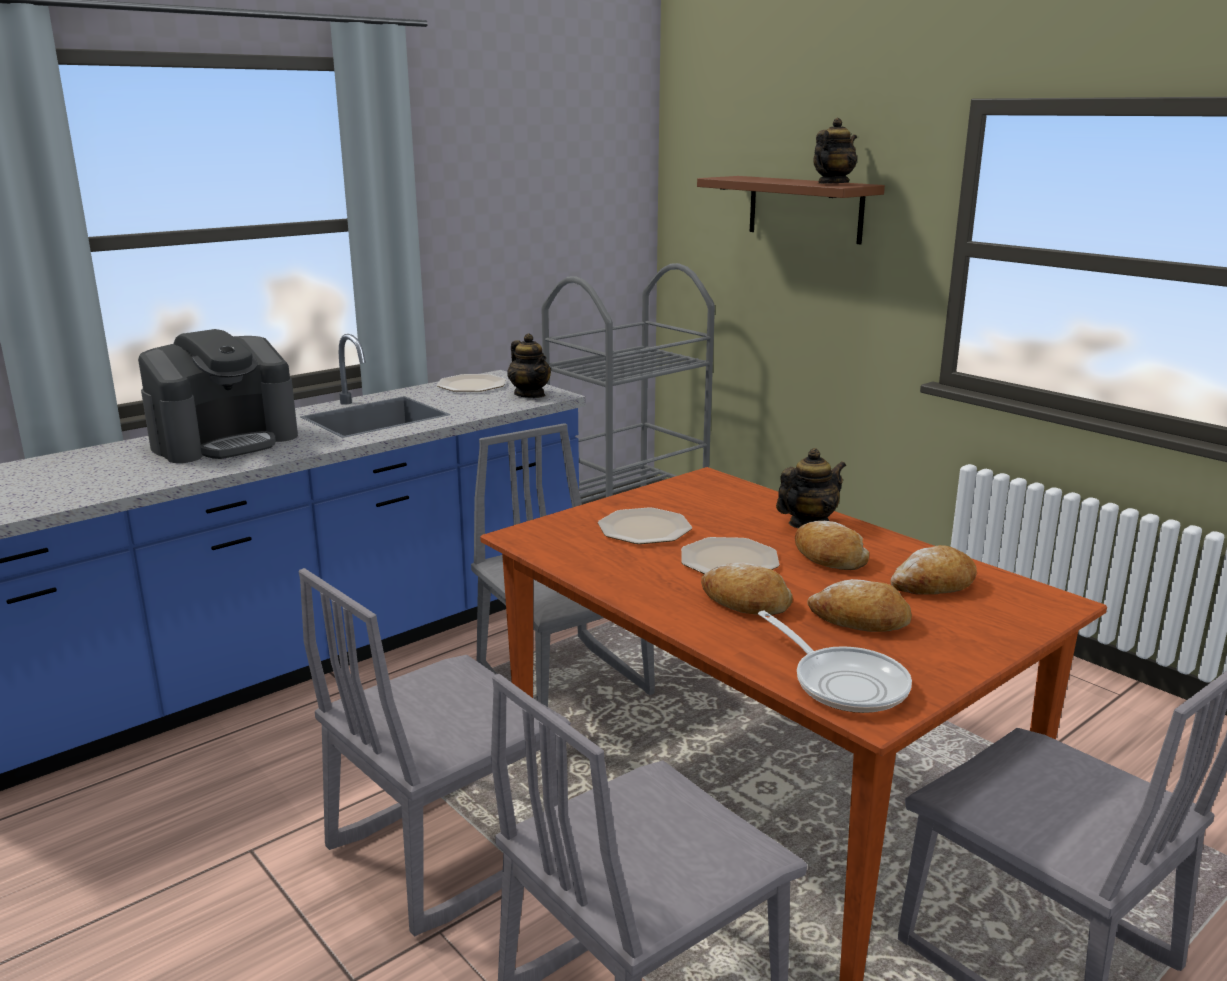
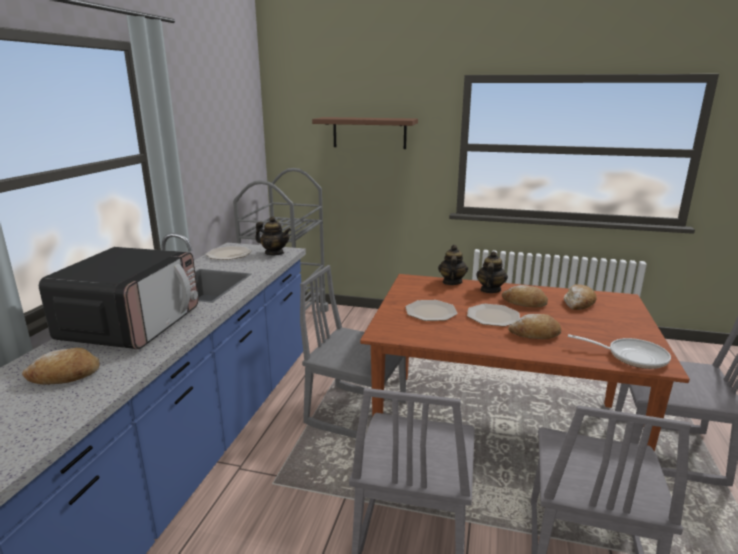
camera: 35 degrees left, 0 degrees up
(225, 441) = (132, 324): coffee machine -> microwave
(832, 184) = (395, 119): teapot -> teapot (452, 282)
(860, 620) = (585, 327): bread -> bread (64, 376)

